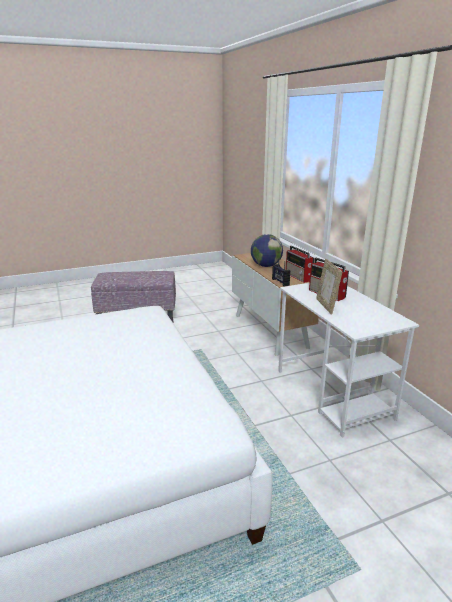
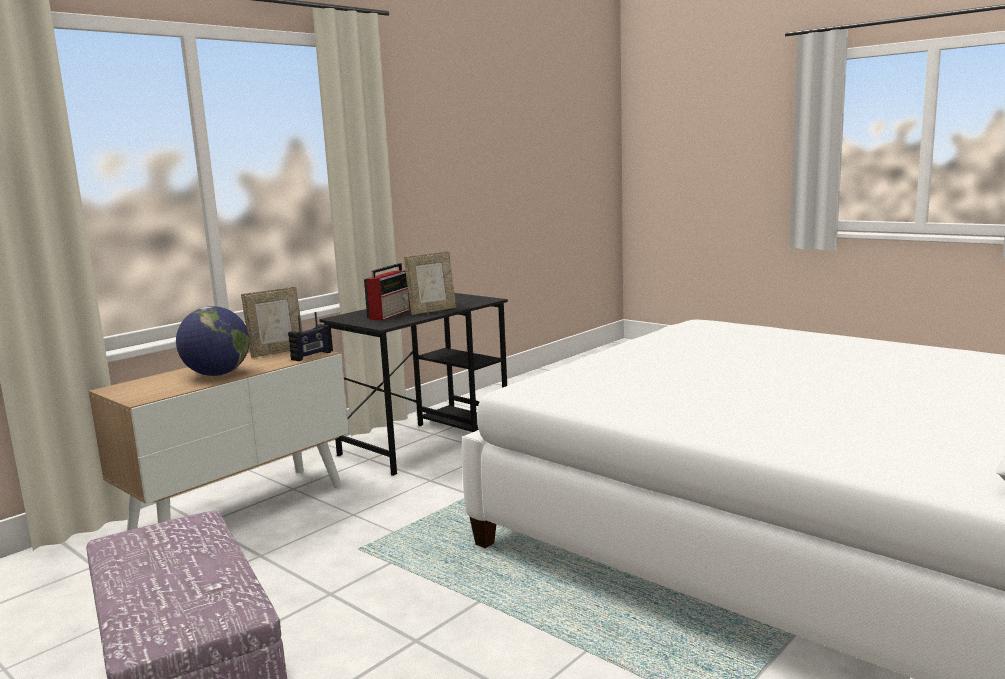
camera: 115 degrees left, 10 degrees down
(298, 277) = (277, 352): radio -> picture frame
(333, 394) = (427, 440): white desk -> black desk

